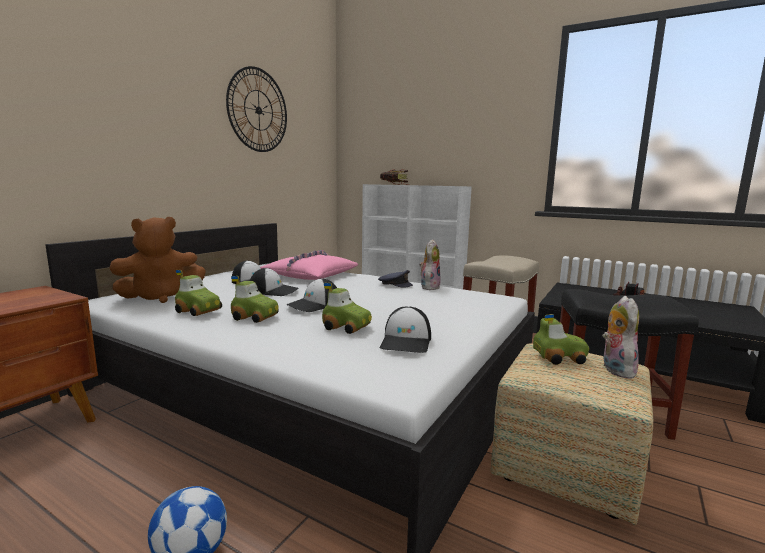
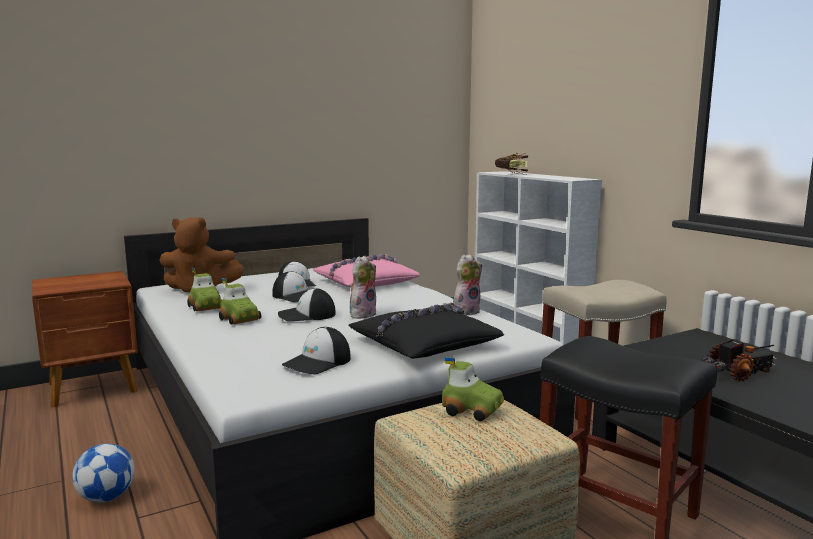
camera: 30 degrees right, 0 degrees up
(258, 110) = (350, 92): wall clock -> none
(347, 327) = (295, 340): toy car -> none
(395, 284) = (434, 303): grey cap -> none
(452, 313) = (424, 344): none -> black pillow
(615, 369) = (512, 435): plush toy -> plush toy (362, 314)

